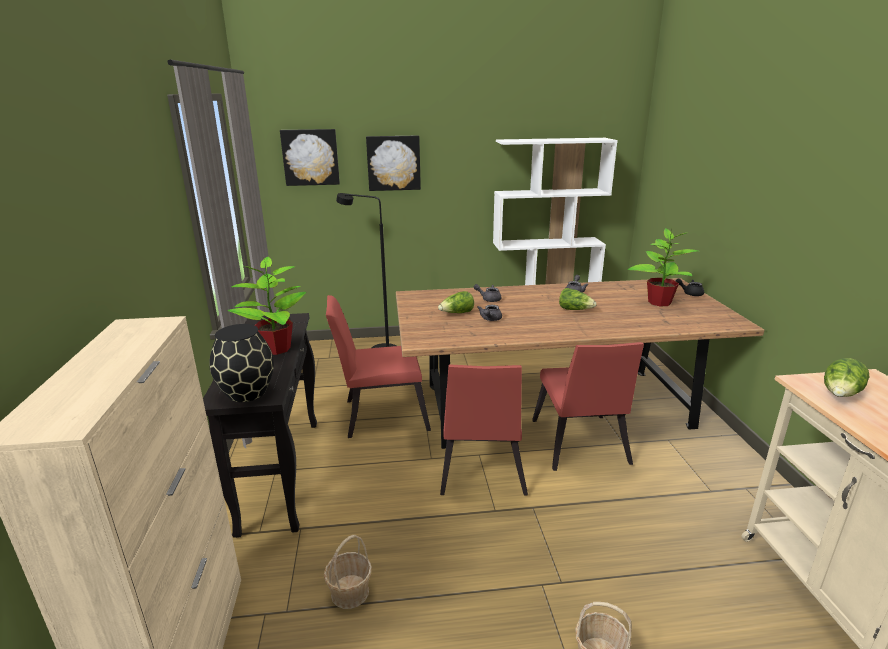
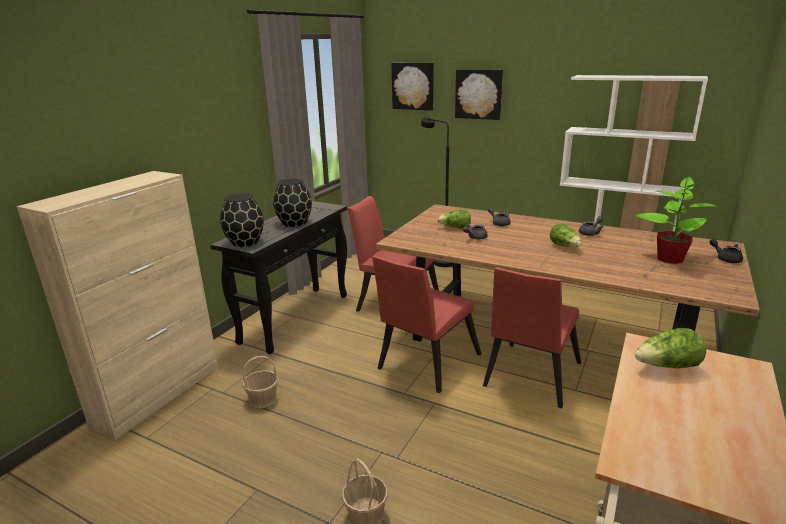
camera: 35 degrees right, 0 degrees up
(276, 349) = (295, 223): potted plant -> black vase

